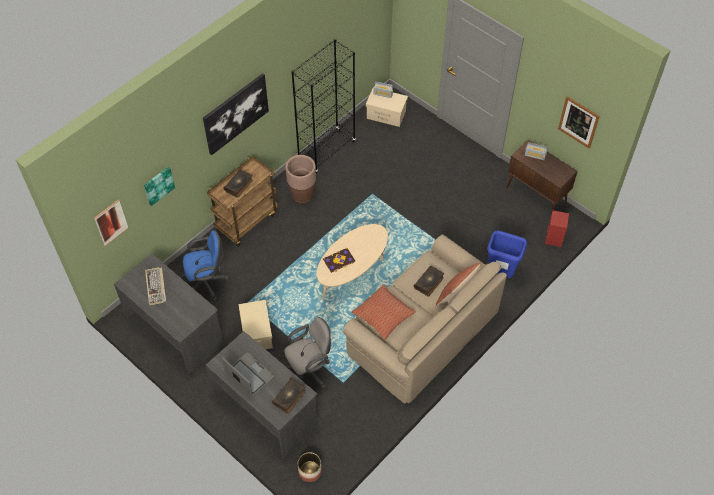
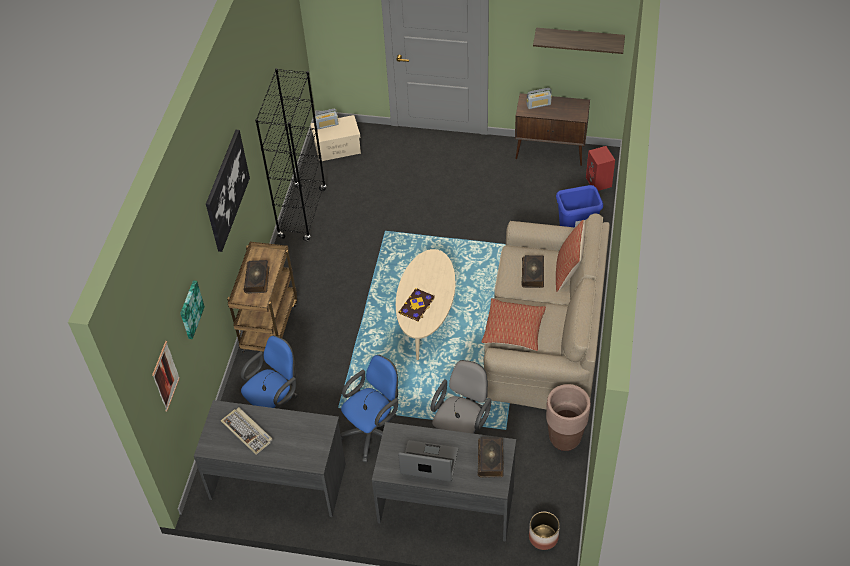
camera: 30 degrees left, 5 degrees down
(257, 333) = (374, 432): beige storage box -> blue office chair
(302, 195) = (311, 270): brown planter -> brown planter (565, 439)
(578, 122) = (579, 40): picture -> shelf

